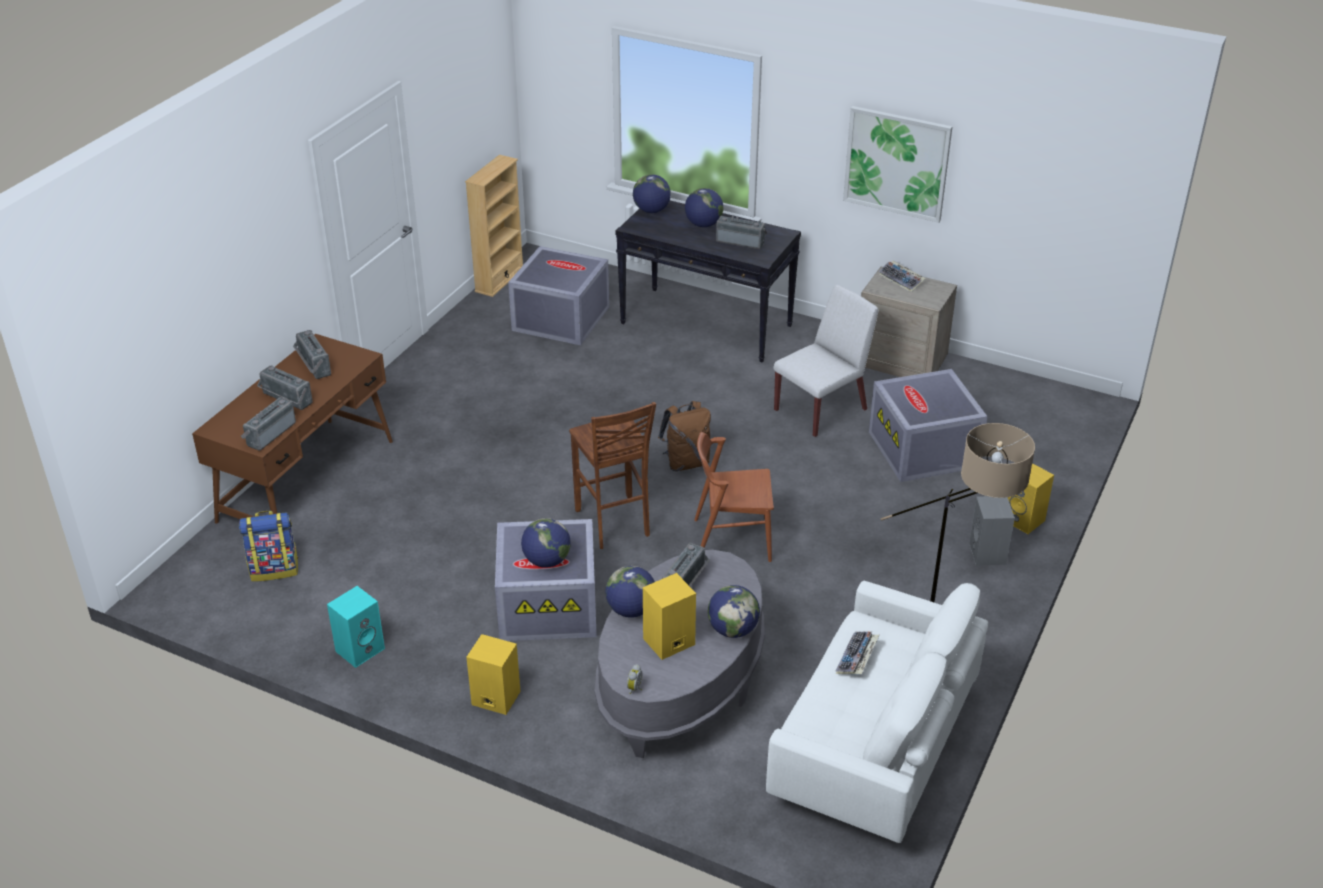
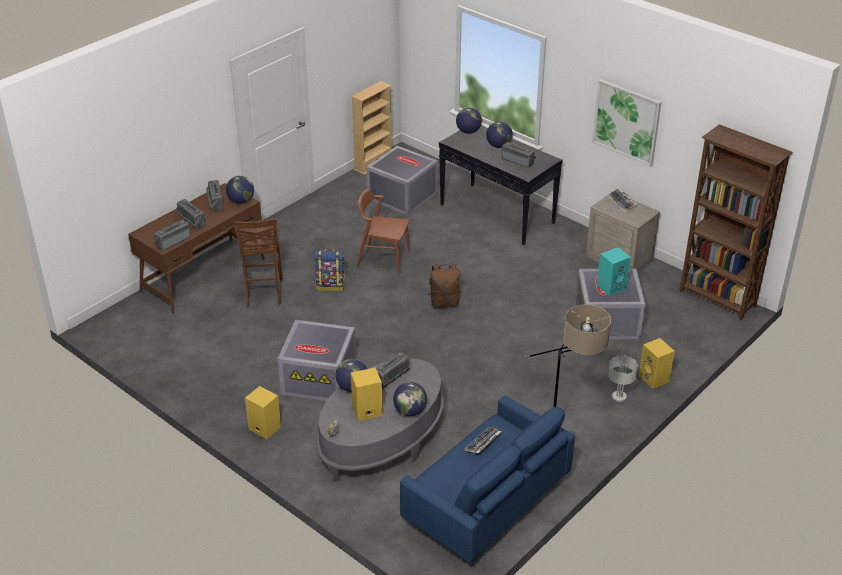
camera: 15 degrees right, 0 degrees up
(274, 569) = (164, 326): backpack -> backpack (331, 285)
(360, 649) = (196, 383): turquoise speaker -> turquoise speaker (611, 286)
(547, 561) = (315, 348): globe -> globe (241, 201)
(613, 524) = (381, 334): brown stool -> brown stool (263, 294)
(731, 539) = (452, 357): brown chair -> brown chair (383, 259)
(821, 409) = (549, 283): white chair -> none
(873, 748) = (486, 504): white sofa -> blue sofa
(988, 554) = (619, 397): grey speaker -> grey table lamp
(1055, 396) = (717, 299): none -> brown bookcase

